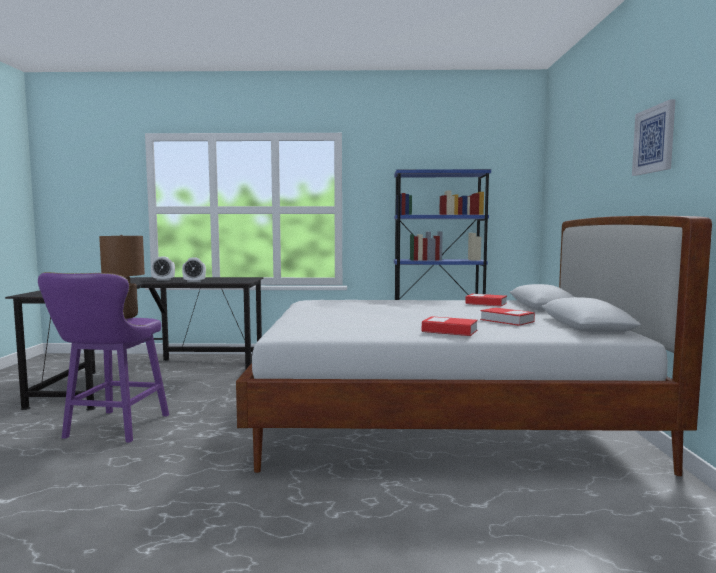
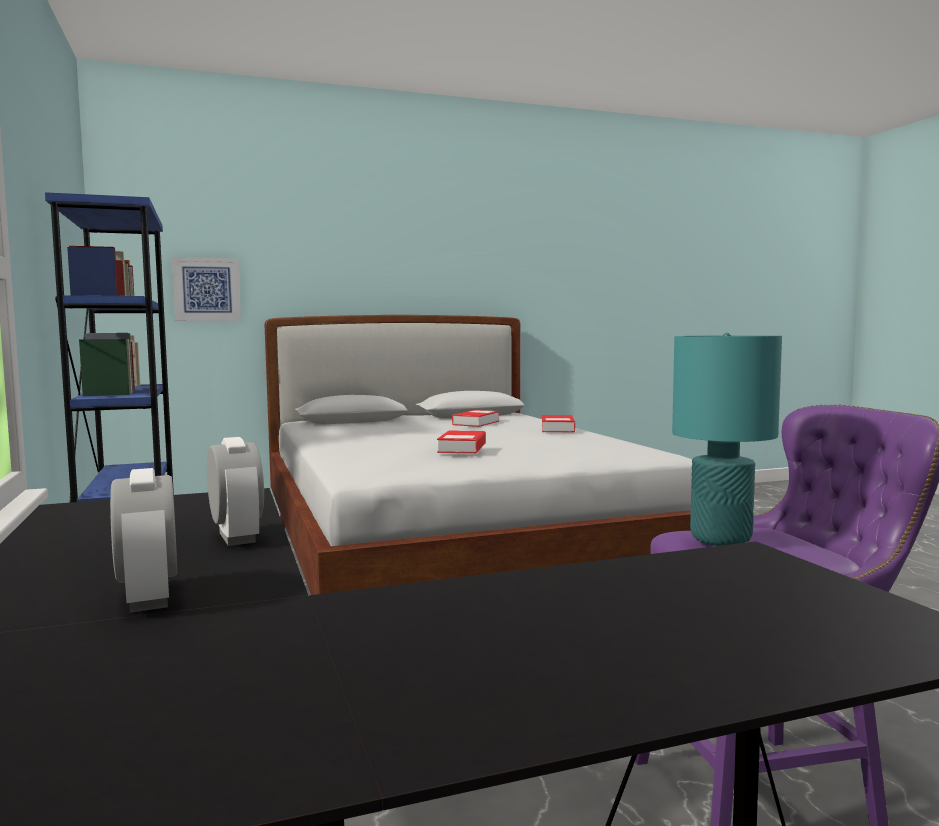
camera: 110 degrees left, 0 degrees up
(125, 318) = (721, 542): brown table lamp -> turquoise table lamp
(486, 303) = (346, 429): book -> book (462, 448)
(654, 140) = (426, 248): picture -> picture (207, 289)

